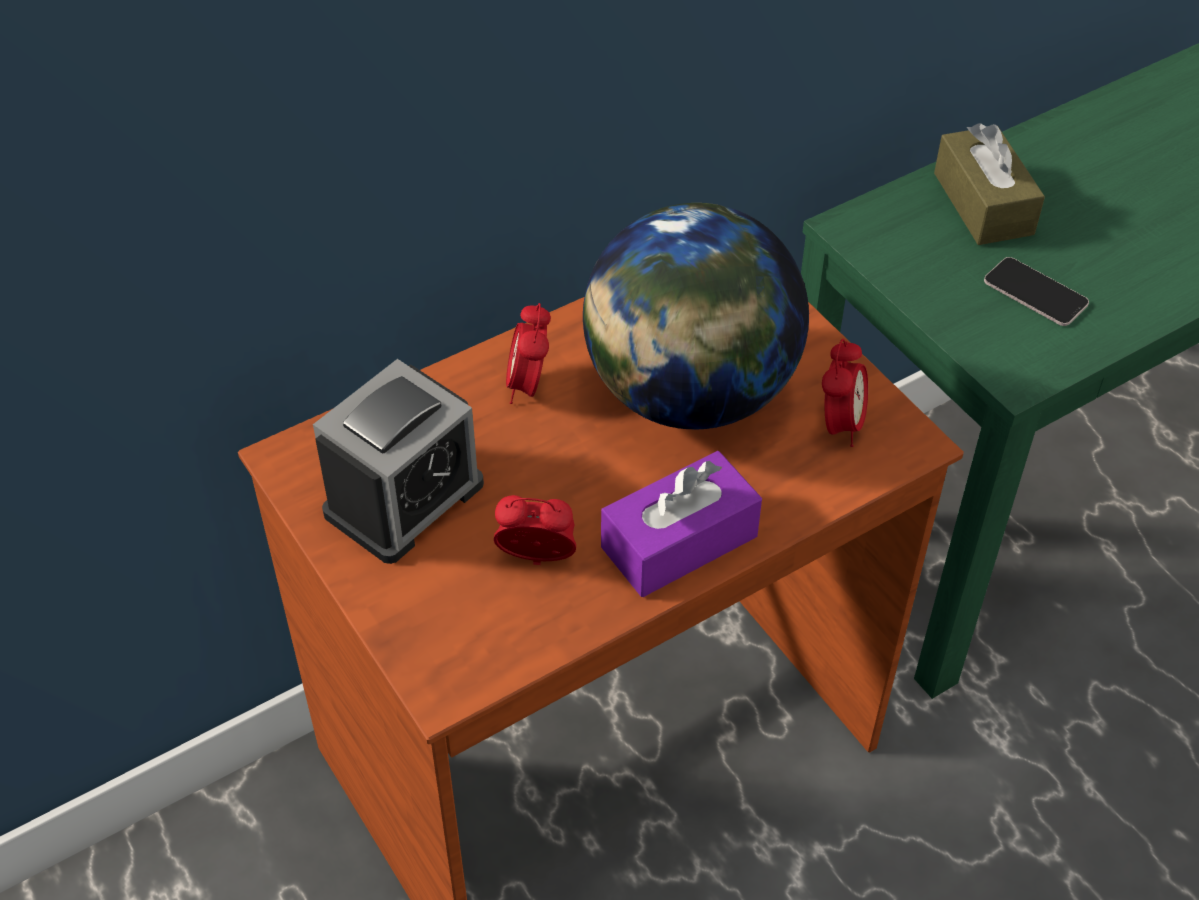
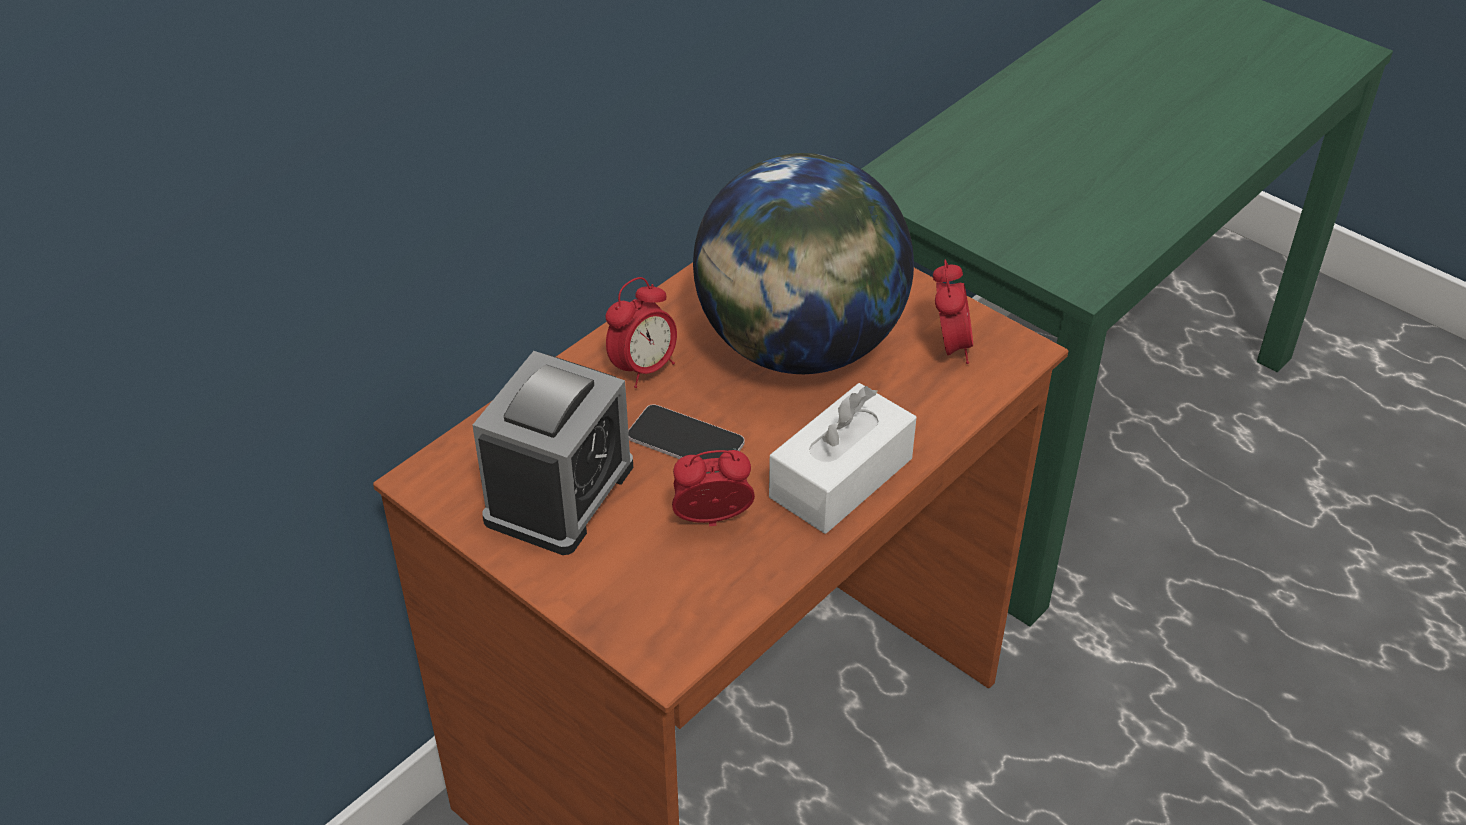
camera: 15 degrees left, 5 degrees down
(529, 386) = (644, 368): alarm clock -> alarm clock turned 120 degrees counterclockwise
(679, 542) = (841, 478): purple tissue box -> white tissue box
(983, 203) = (996, 142): brown tissue box -> none
(1035, 293) = (1071, 208): phone -> phone (685, 440)

